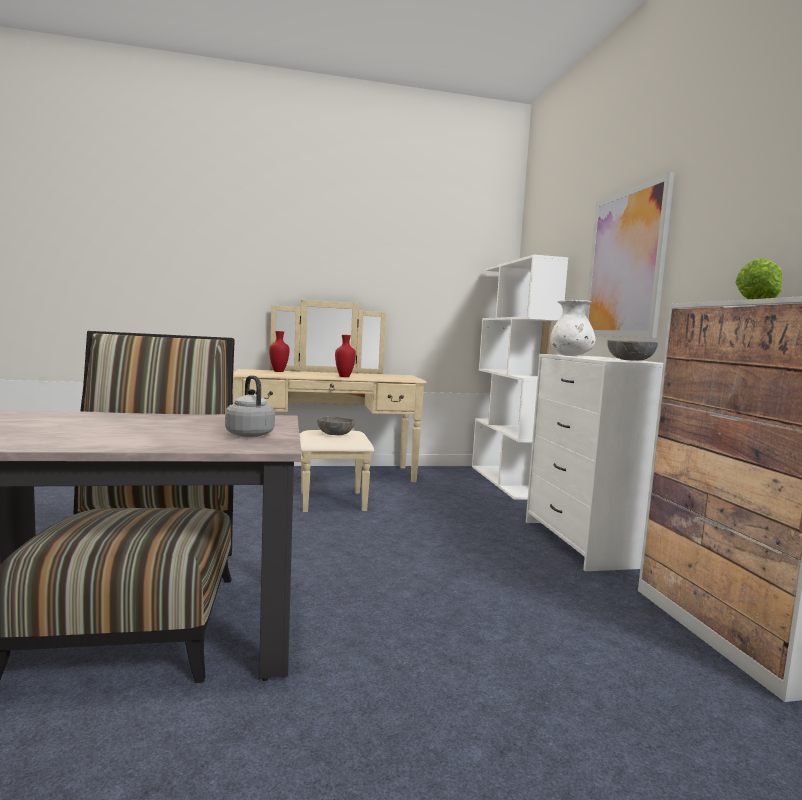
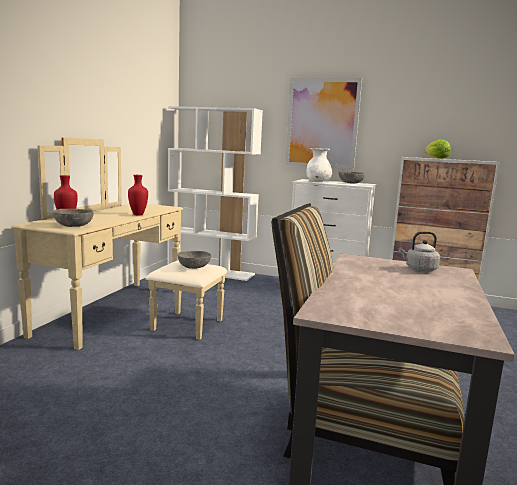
camera: 60 degrees left, 5 degrees up
(256, 373) = (74, 226): none -> grey bowl

